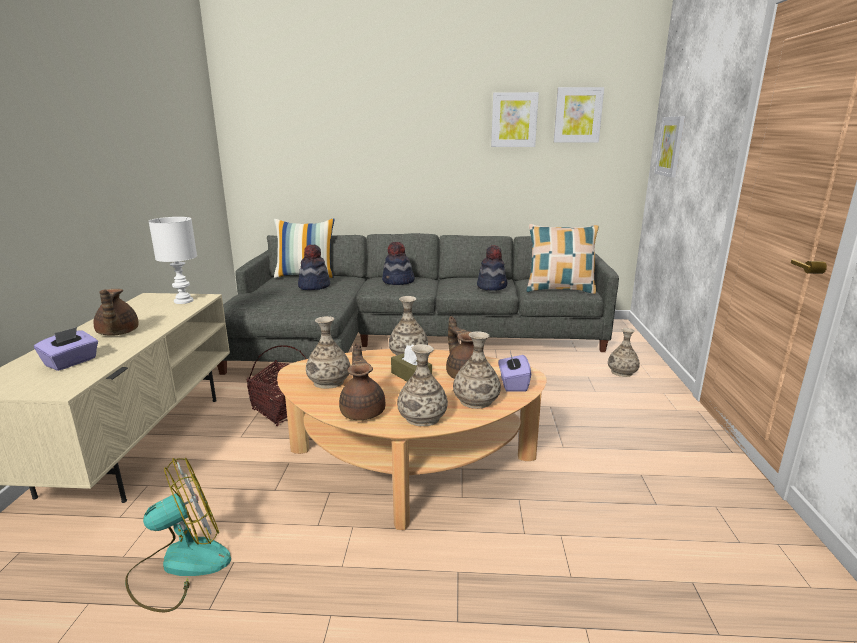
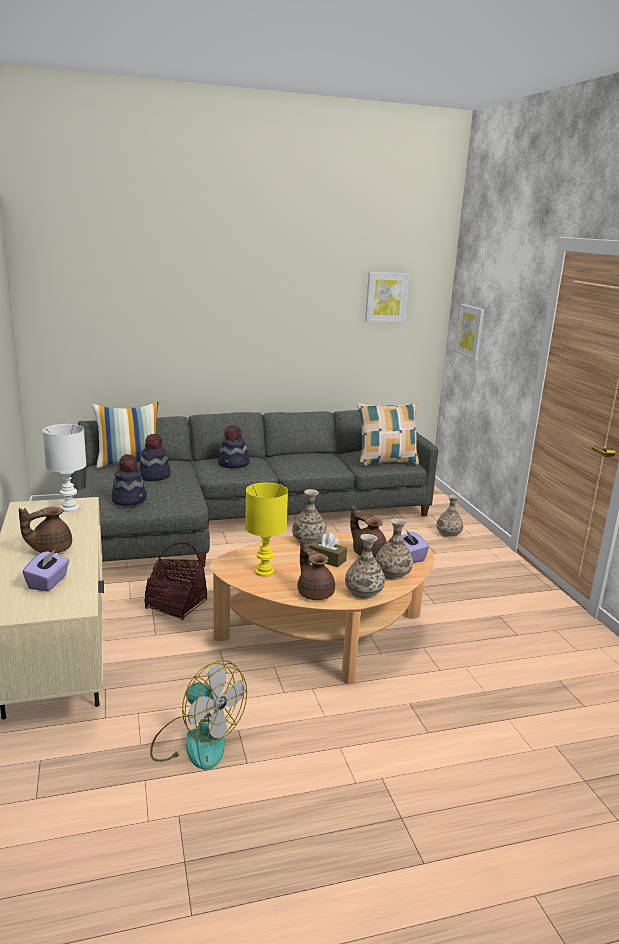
camera: 20 degrees left, 0 degrees up
(117, 333) = (50, 549): brown teapot -> brown teapot turned 90 degrees clockwise
(179, 565) = (196, 741): fan -> fan turned 90 degrees clockwise
(328, 381) = (264, 572): vase -> yellow table lamp
(492, 286) = (327, 463): hat -> hat (129, 499)
(514, 120) = (329, 300): picture -> none

